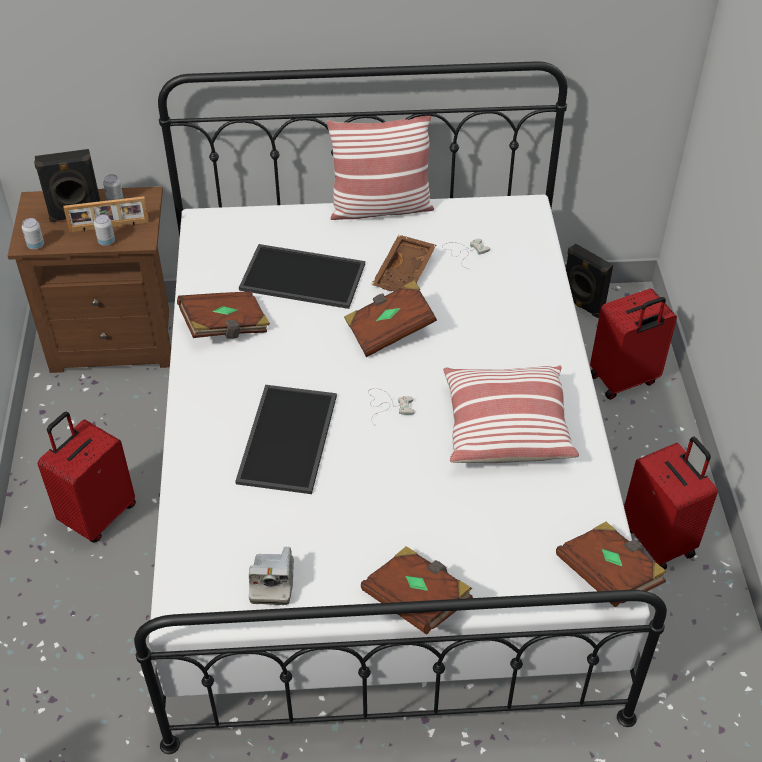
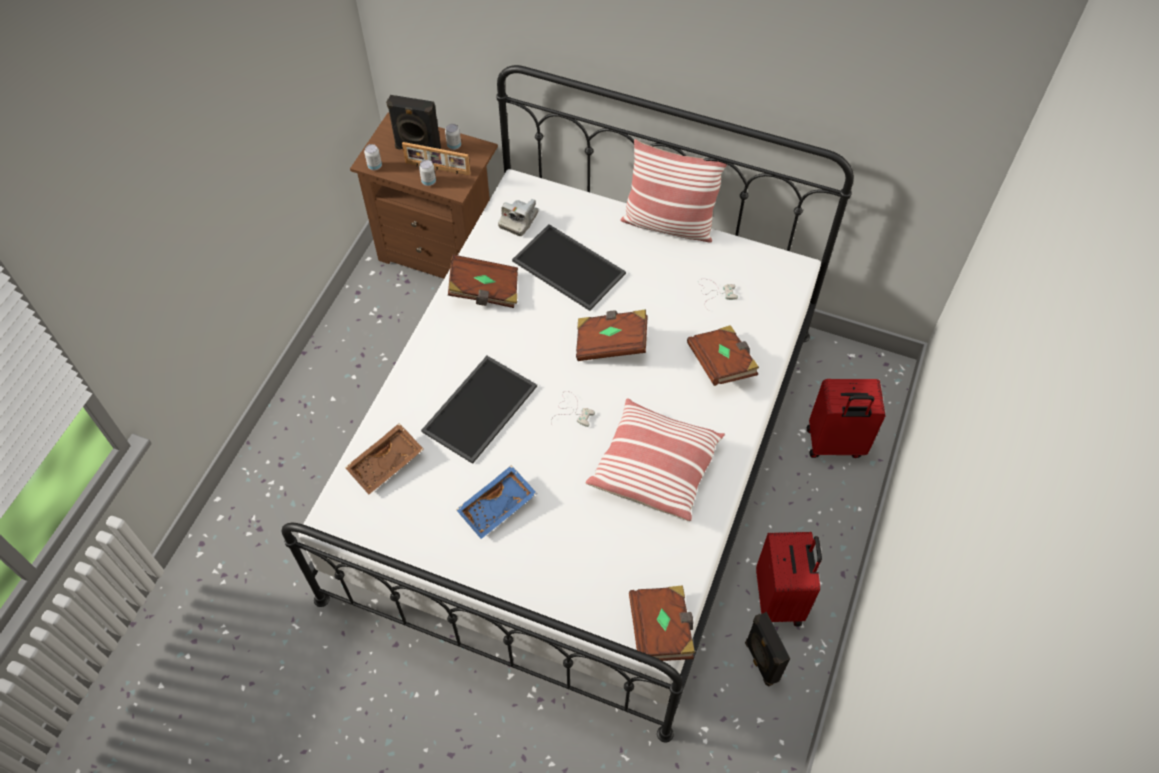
camera: 25 degrees right, 10 degrees up
(98, 515) = (357, 395): red suitcase -> none
(272, 582) = (405, 524): camera -> camera (519, 220)
(365, 526) = (498, 507): none -> blue tray
(405, 273) = (654, 294): brown tray -> brown tray (386, 464)
(417, 600) = (502, 585): brown book -> brown book (722, 363)
(581, 305) = (838, 359): black speaker -> black speaker (760, 661)

